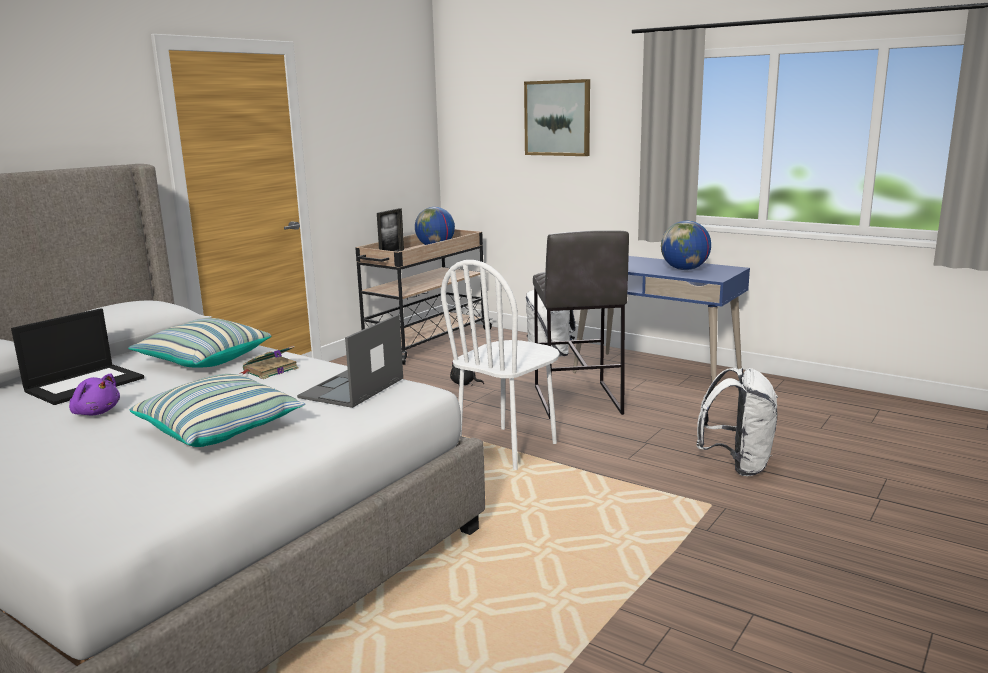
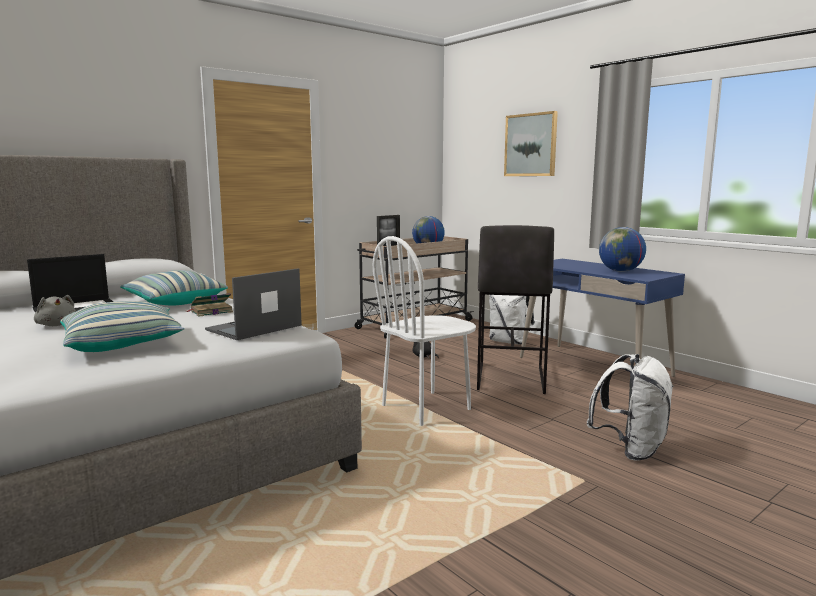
camera: 15 degrees right, 5 degrees down
(95, 412) = (56, 325): purple plush toy -> grey plush toy

